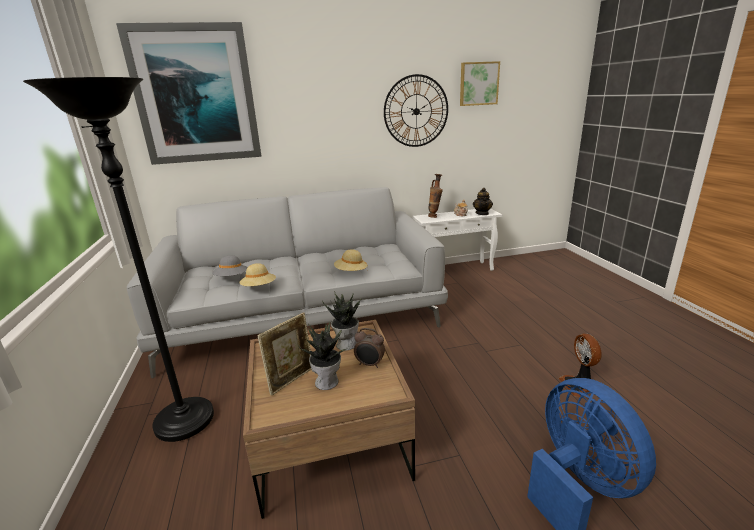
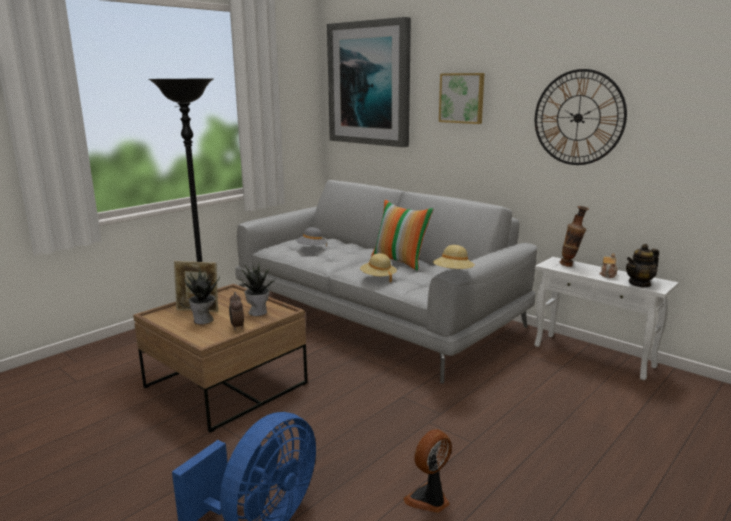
camera: 55 degrees right, 5 degrees down
(259, 288) = (307, 260): beige hat -> beige hat (453, 273)
(327, 256) = (400, 261): none -> pillow
(478, 84) = (683, 85): picture -> picture (462, 98)

